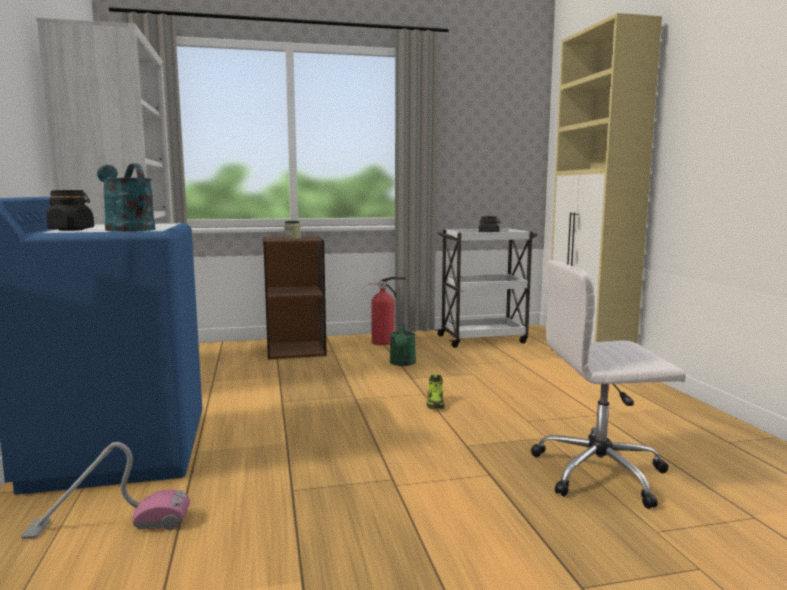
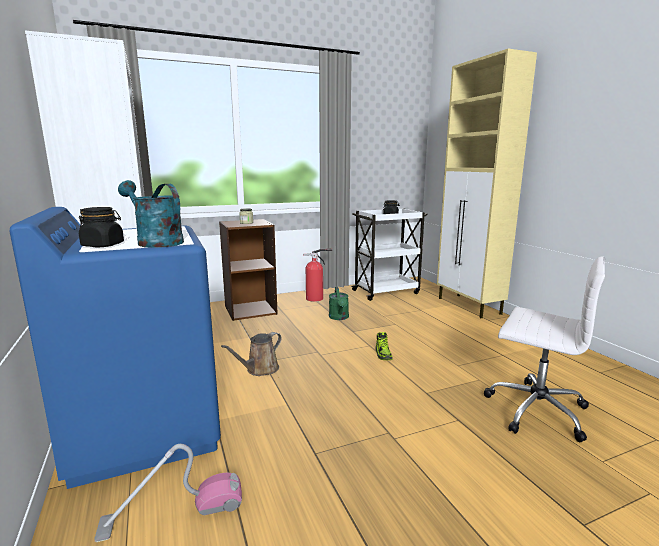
camera: 10 degrees left, 5 degrees up
(273, 408) = (260, 370): none -> brown watering can
(601, 473) = (534, 409): white office chair -> white office chair turned 135 degrees counterclockwise

